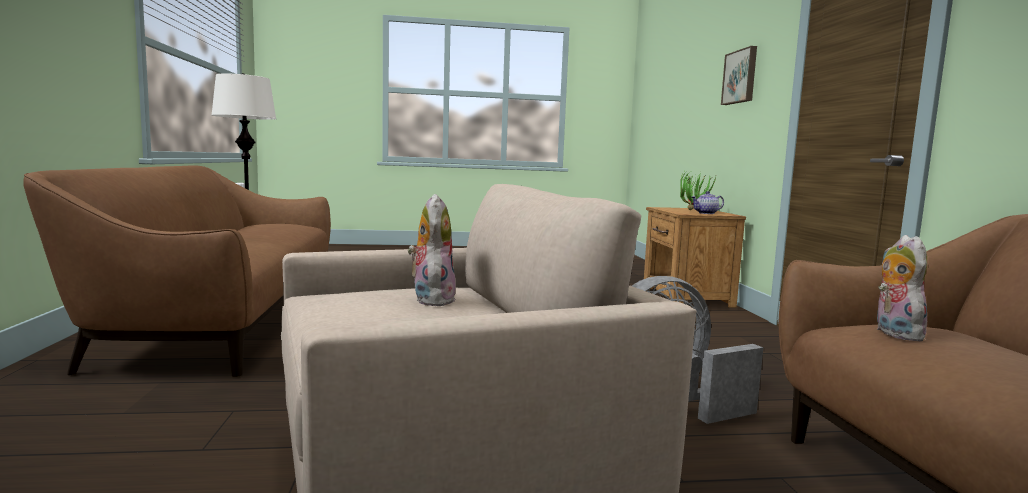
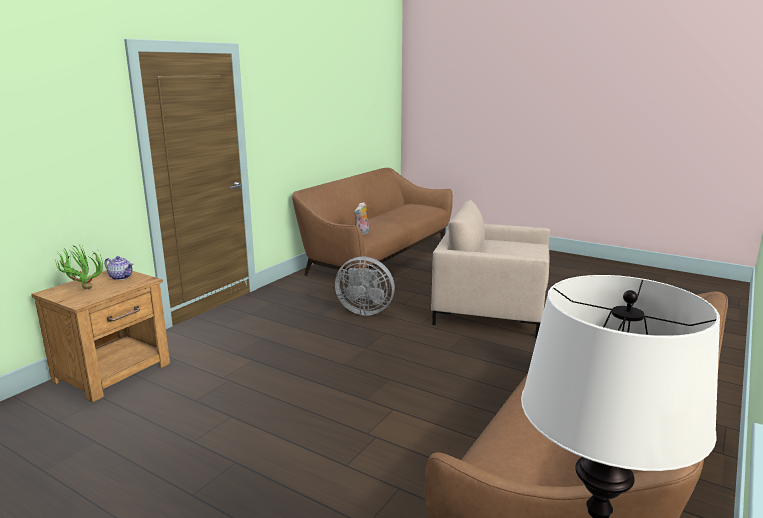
camera: 140 degrees left, 10 degrees up
(431, 299) = (499, 252): plush toy -> none
(741, 77) = (47, 134): picture -> none

